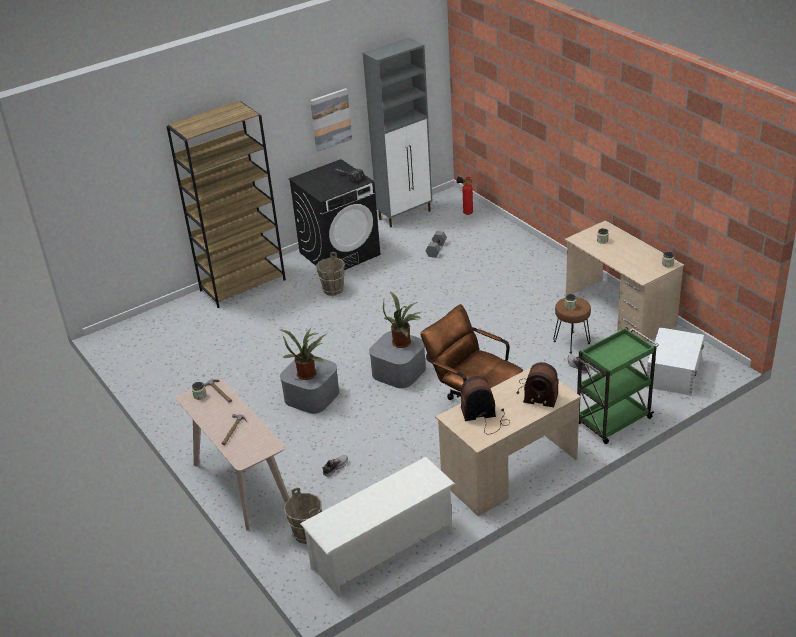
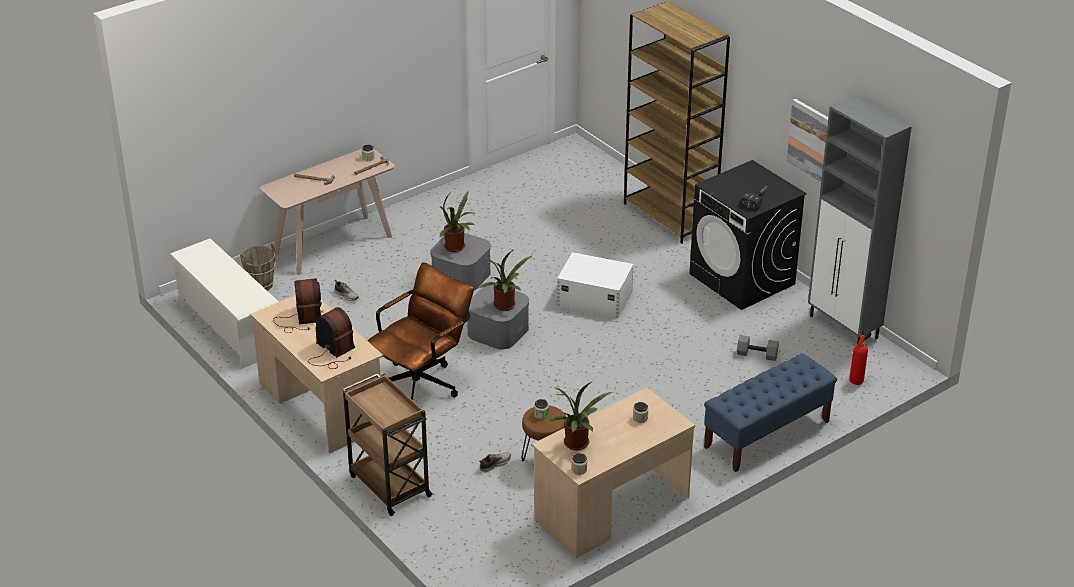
camera: 85 degrees right, 0 degrees up
(333, 290) = (660, 278): brown bucket -> none
(528, 248) = (766, 434): none -> blue bench
(537, 393) = (332, 352): radio -> radio turned 120 degrees clockwise
(612, 421) = (389, 485): green cart -> brown cart
(639, 265) = (577, 445): none -> potted plant
(673, 373) = (474, 544): white storage box -> white storage box (594, 298)

